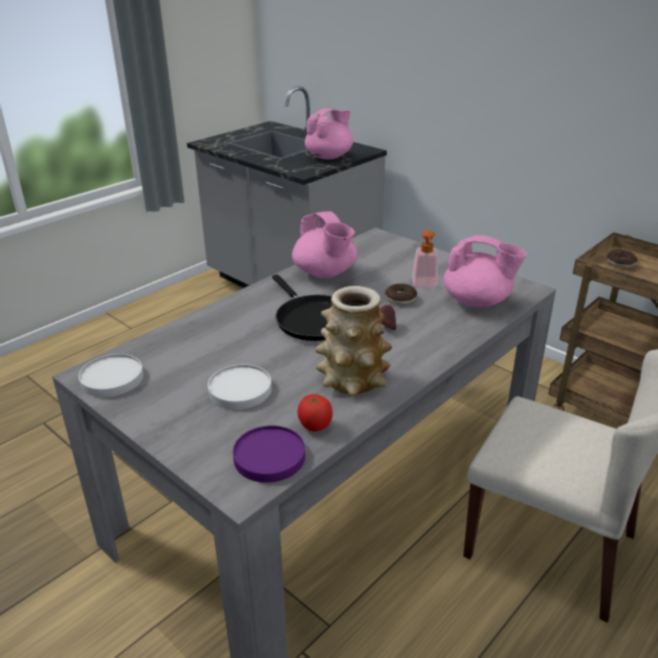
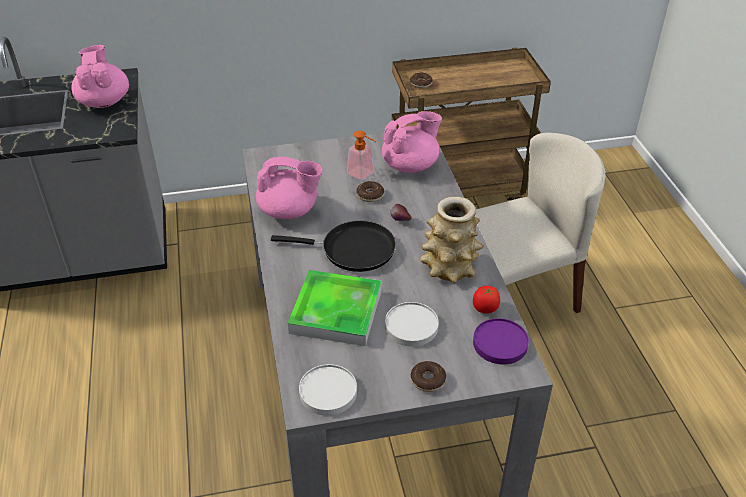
camera: 55 degrees left, 10 degrees up
(171, 428) = (428, 380): none -> donut
(220, 343) = (336, 312): none -> tray

